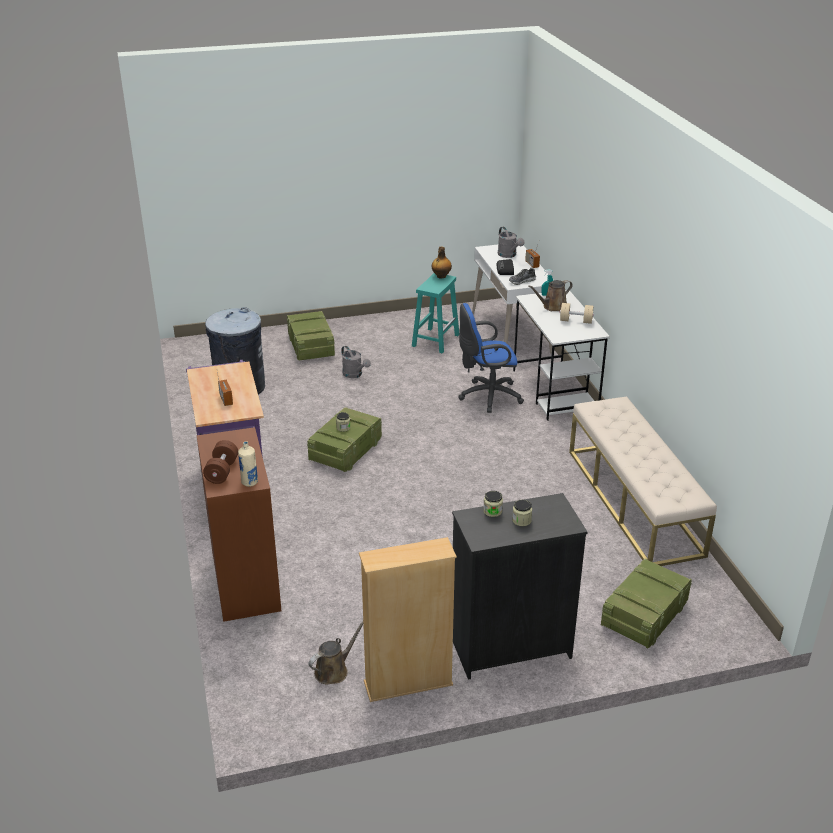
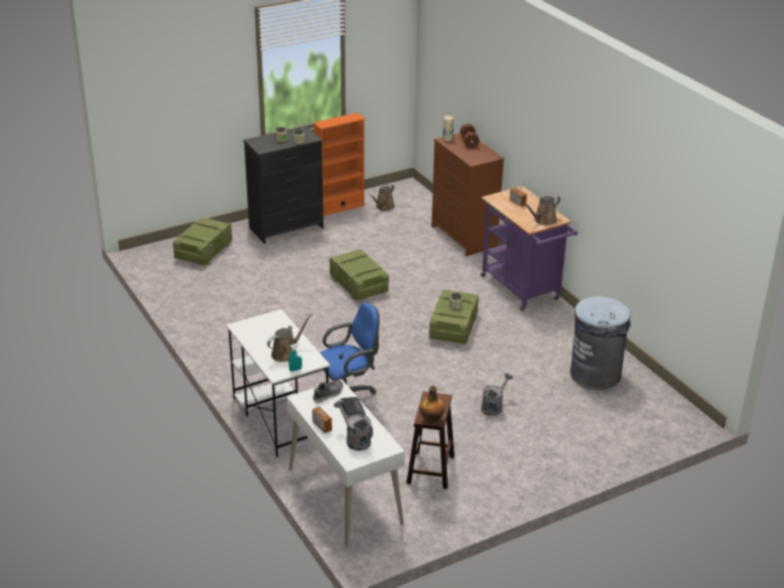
camera: 165 degrees right, 0 degrees up
(218, 373) = (543, 220): none -> brown watering can
(311, 347) = (564, 436): crate -> crate (358, 284)
(355, 374) = (494, 406): grey watering can -> grey watering can turned 90 degrees clockwise
(408, 683) = (340, 207): beige bookcase -> orange bookcase
(435, 340) = (430, 470): turquoise stool -> brown stool
(576, 321) = (260, 338): beige dumbbell -> none
(634, 501) = (205, 319): beige bench -> none

